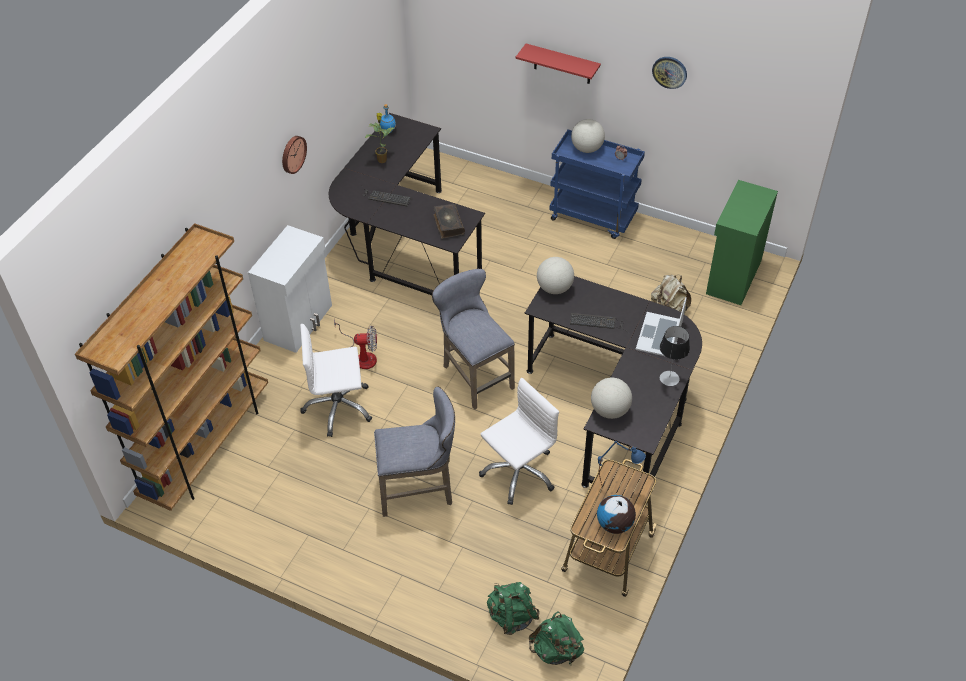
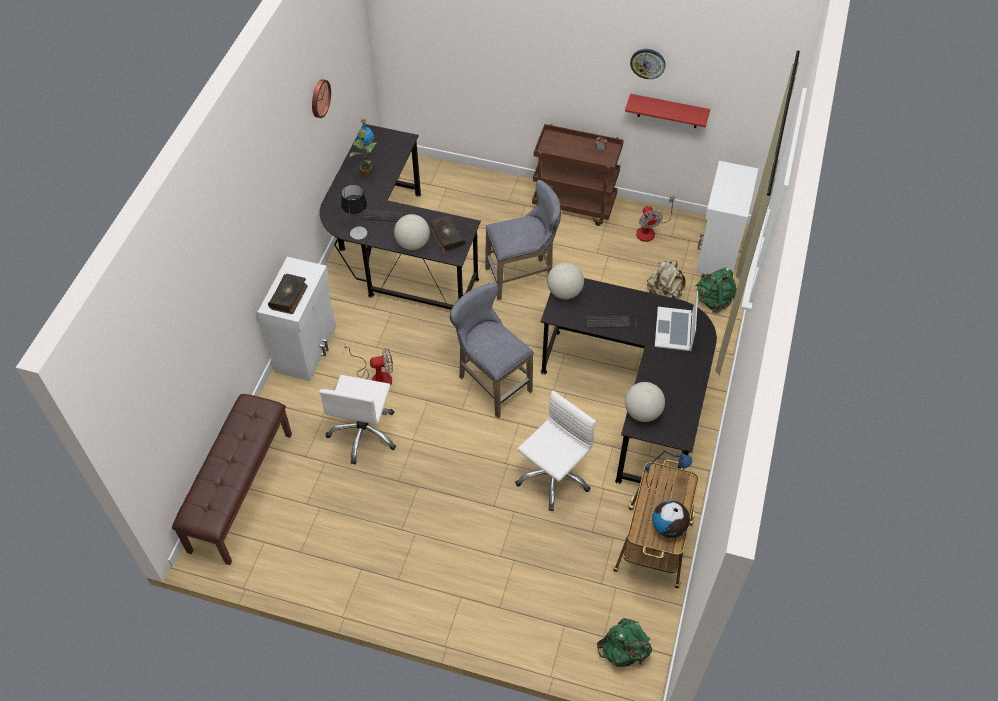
camera: 10 degrees left, 5 degrees up
(207, 446) = (240, 491): brown bookcase -> brown bench
(281, 262) = (289, 297): none -> book
(292, 154) = (286, 186): wall clock -> wall clock (319, 98)
(338, 407) = (364, 433): white office chair -> white office chair turned 60 degrees counterclockwise
(420, 491) = (461, 508): grey stool -> grey stool (523, 277)
(512, 616) = (574, 623): green backpack -> green backpack (714, 301)
(562, 64) = (537, 62): red shelf -> red shelf (668, 111)
(587, 149) = (566, 142): globe -> globe (413, 244)
(594, 217) = (574, 205): blue cart -> brown cart
(666, 248) = (650, 230): none -> fan
(669, 378) = (692, 372): table lamp -> table lamp (358, 233)
(732, 277) = (717, 252): green cabinet -> white cabinet

